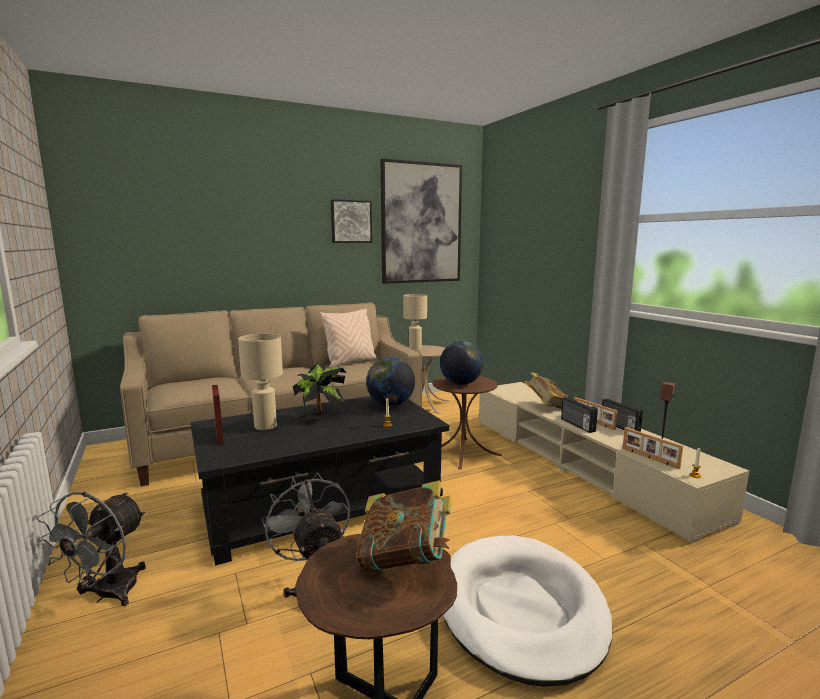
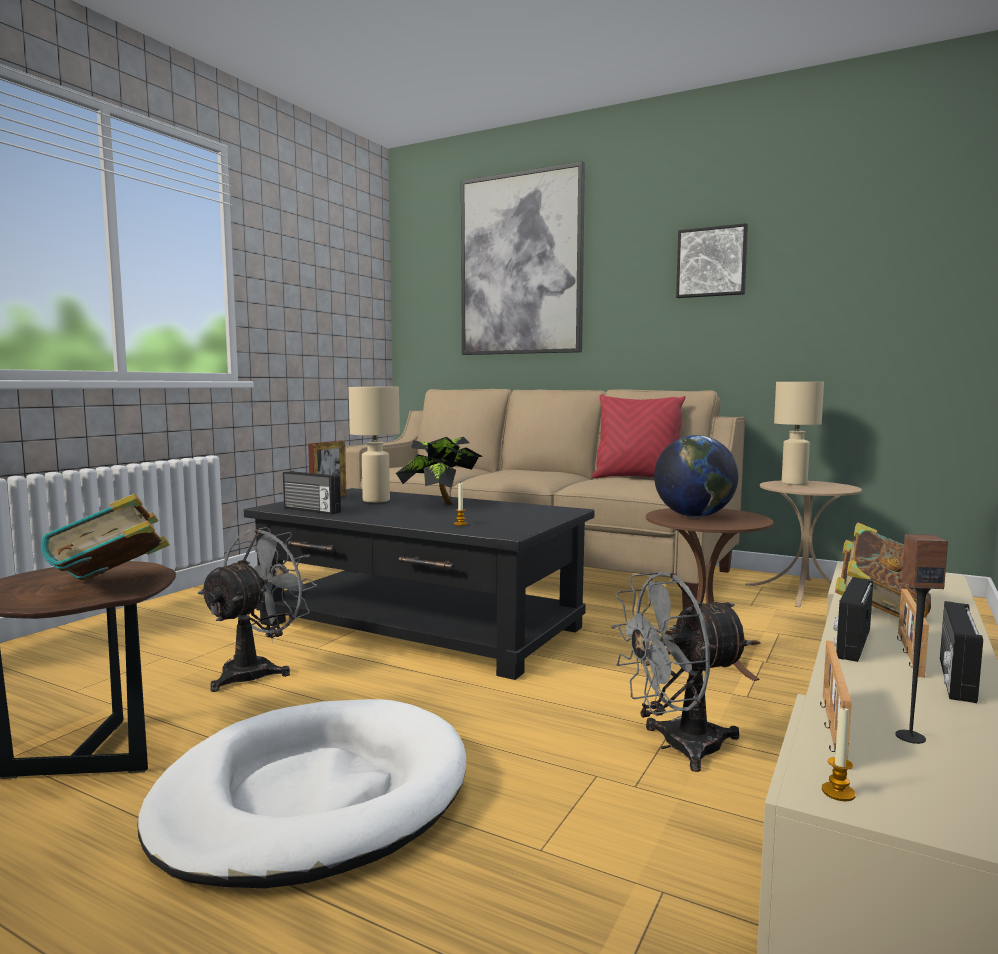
camera: 55 degrees right, 5 degrees down
(107, 595) = (190, 608): grey fan -> grey fan (677, 747)
(261, 451) = (311, 510): none -> radio
(350, 363) = (637, 478): beige pillow -> red pillow
(390, 405) = (534, 514): globe -> none
(421, 223) = (855, 252): picture -> picture (521, 264)

